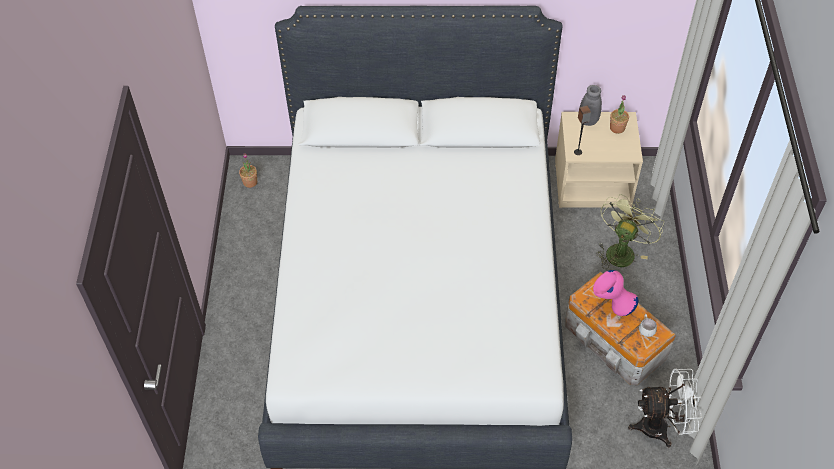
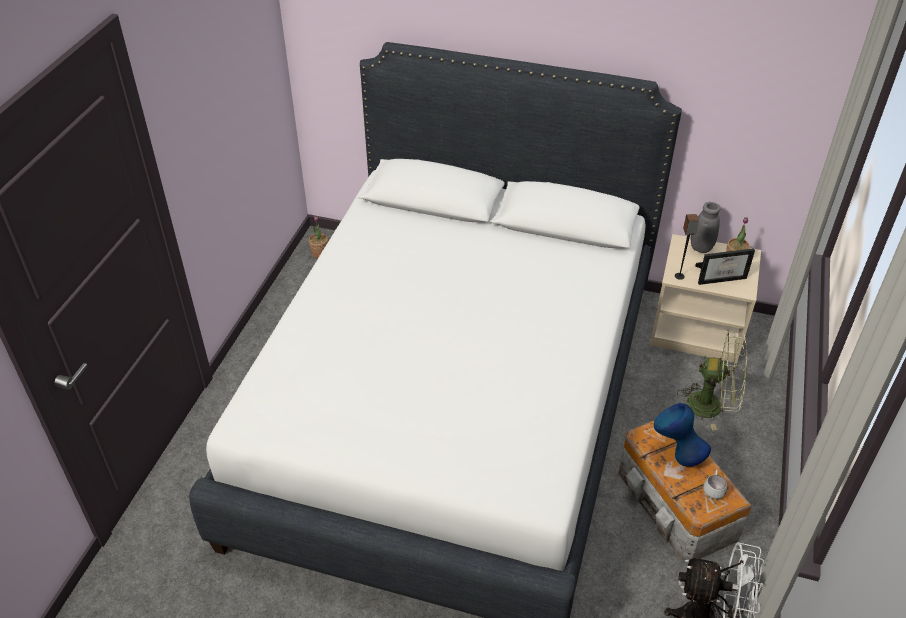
camera: 15 degrees right, 10 degrees down
(610, 145) = (721, 277): none -> picture frame
(612, 307) = (676, 455): pink vase -> blue vase
(621, 250) = (712, 406): green fan -> green fan turned 60 degrees clockwise

